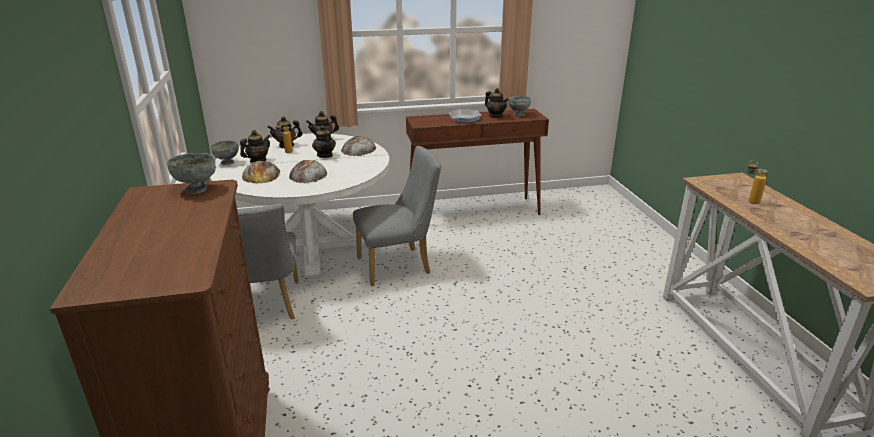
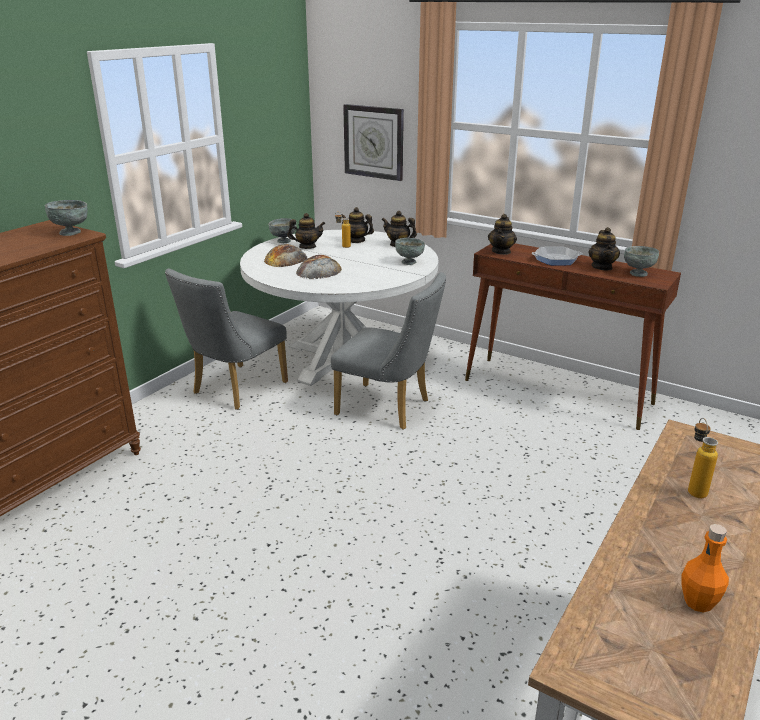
camera: 45 degrees right, 0 degrees up
(269, 58) = (374, 142): none -> wall clock
(325, 155) = (368, 259): teapot -> teapot (501, 251)
(358, 149) = (409, 262): bread -> grey bowl
(837, 240) = (698, 602): none -> orange bottle

